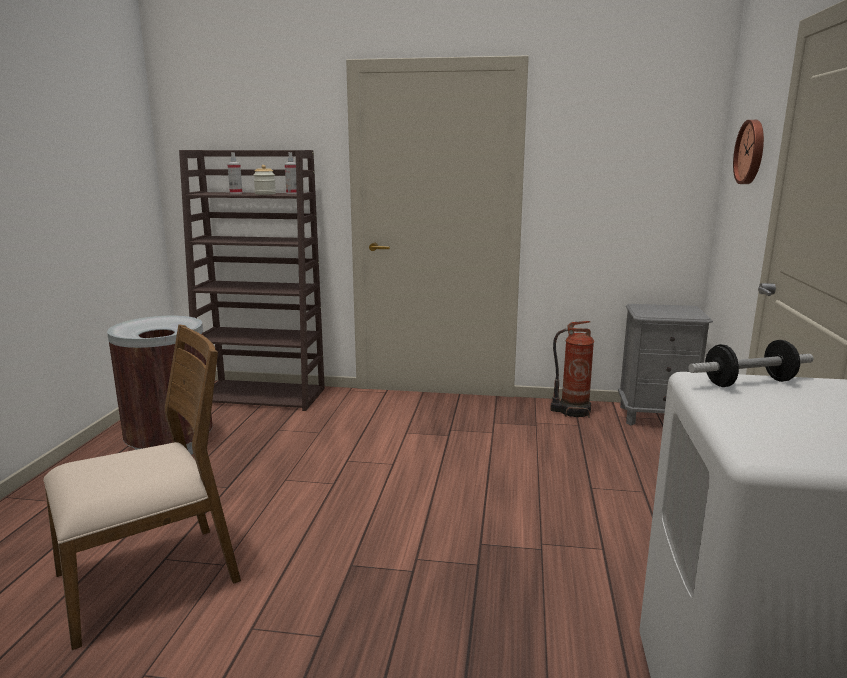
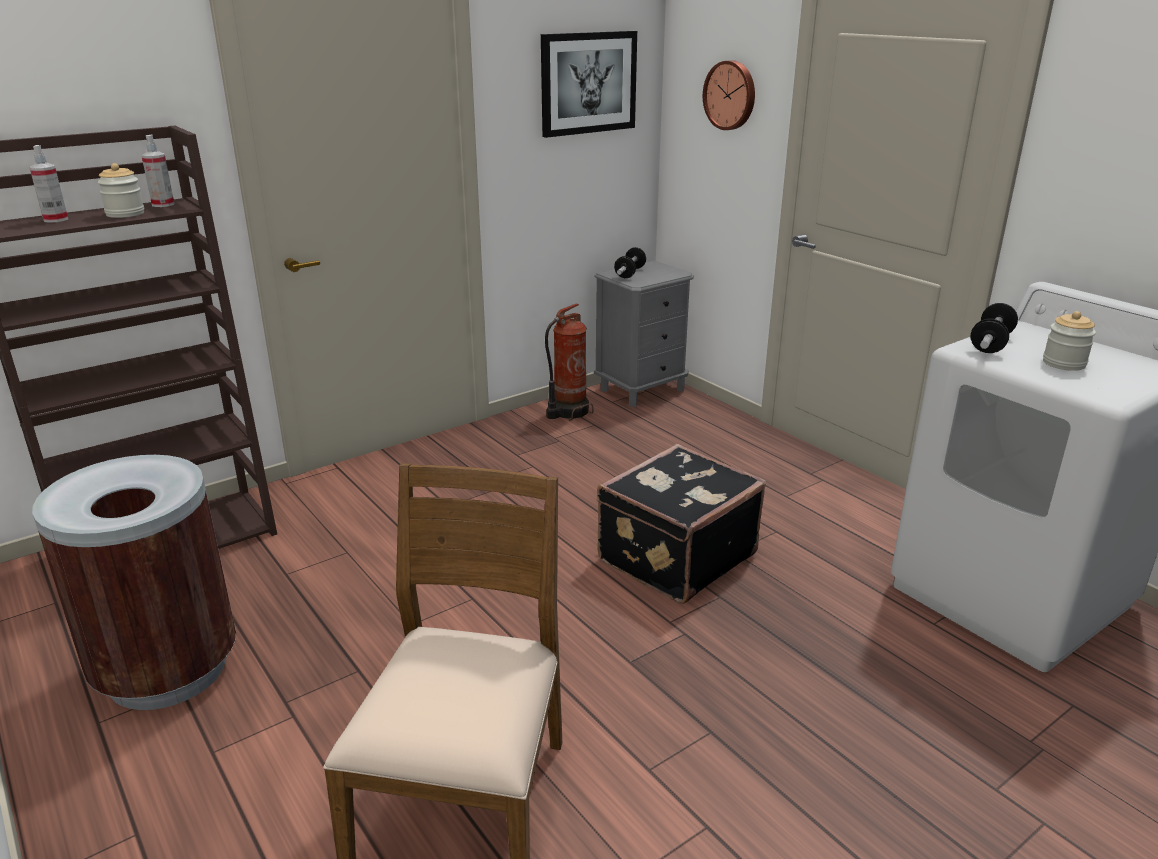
camera: 45 degrees left, 10 degrees up
(491, 524) = (674, 557): none -> black suitcase
(637, 144) = (588, 83): none -> picture
(654, 308) = (630, 273): none -> dumbbell
(792, 417) = (1064, 363): none -> jar

